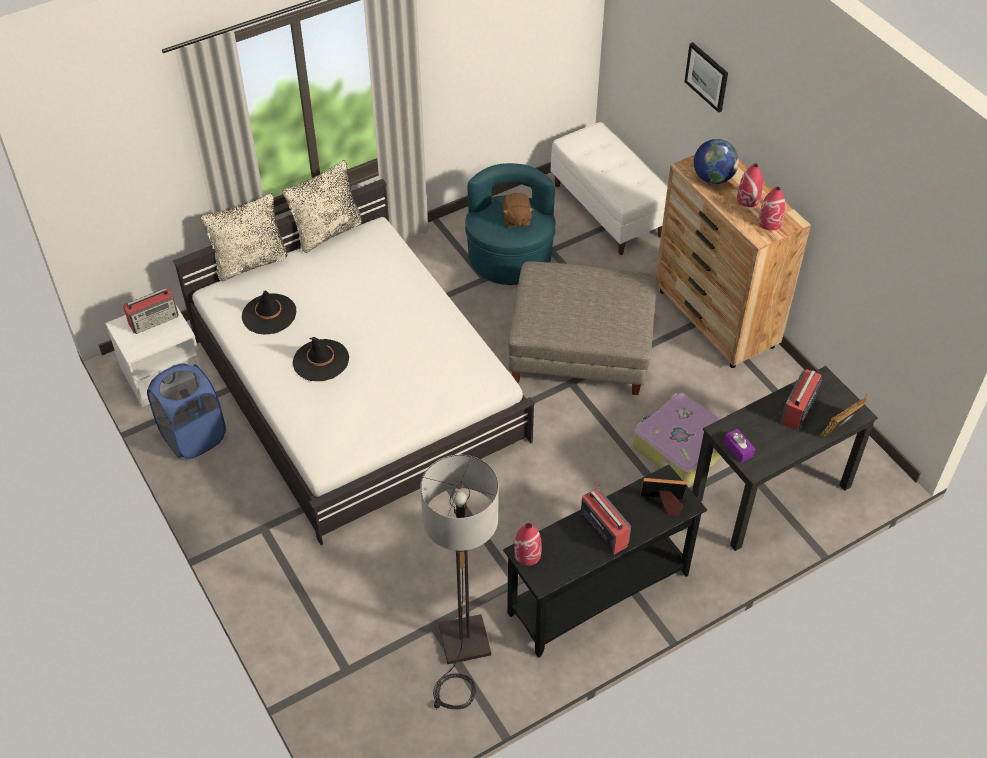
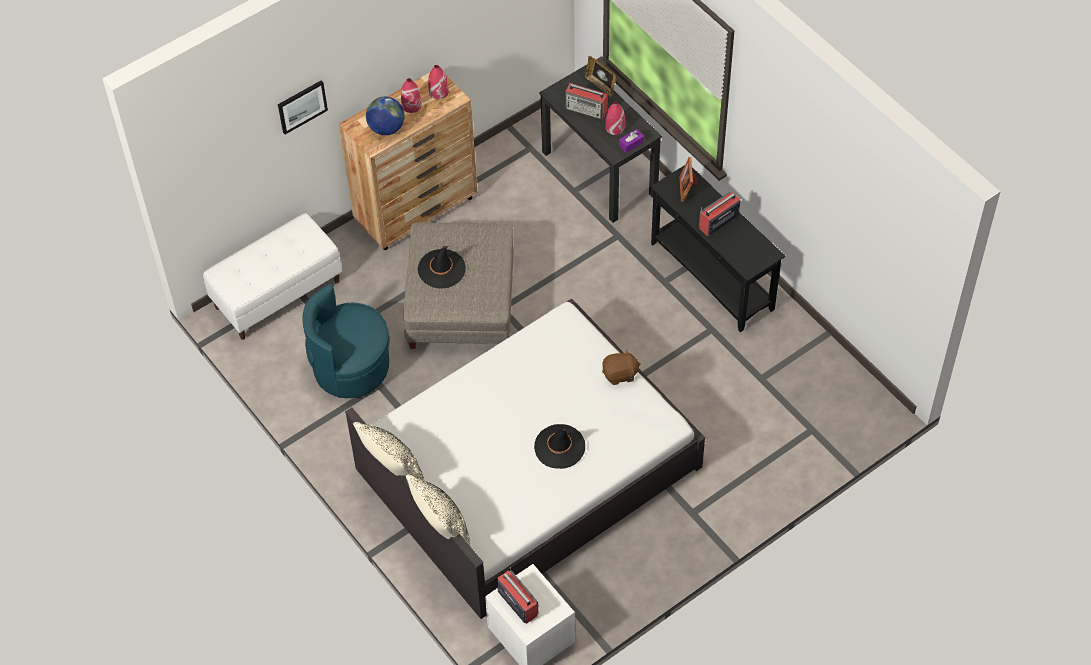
camera: 95 degrees left, 5 degrees up
(194, 437) = (603, 589): blue laundry basket -> none
(269, 314) = (507, 499): black hat -> black hat (441, 269)
(461, 656) = (783, 357): floor lamp -> none
(516, 219) = (353, 327): brown plush toy -> brown plush toy (620, 374)
(527, 554) = (749, 265): red vase -> red vase (615, 127)
(680, 446) = (562, 230): suitcase -> none

